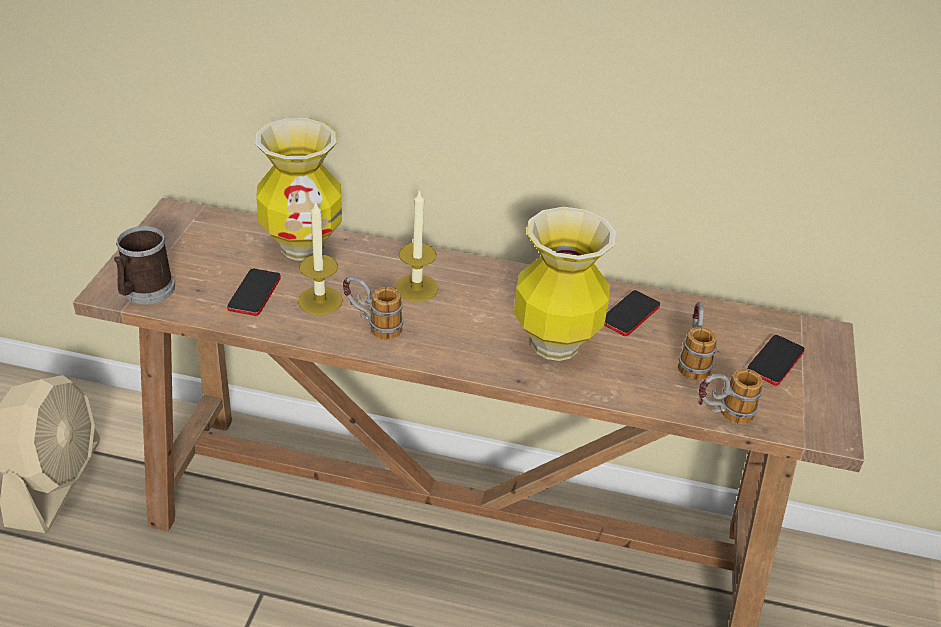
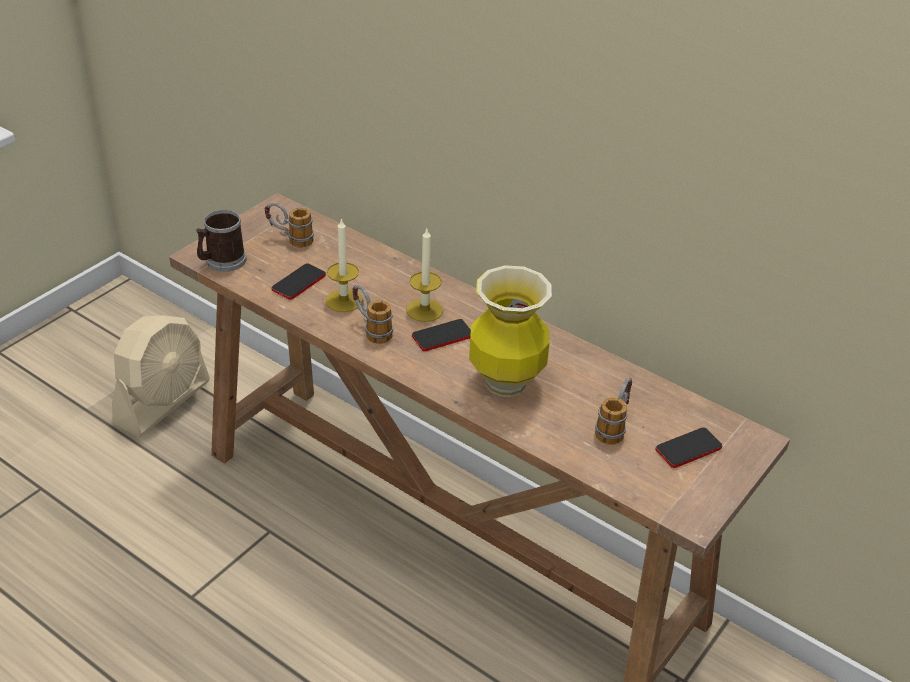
camera: 25 degrees right, 0 degrees up
(302, 247) = (357, 256): vase -> none
(630, 314) = (587, 377): phone -> phone (442, 336)
(722, 415) = (606, 476): mug -> mug (290, 239)

